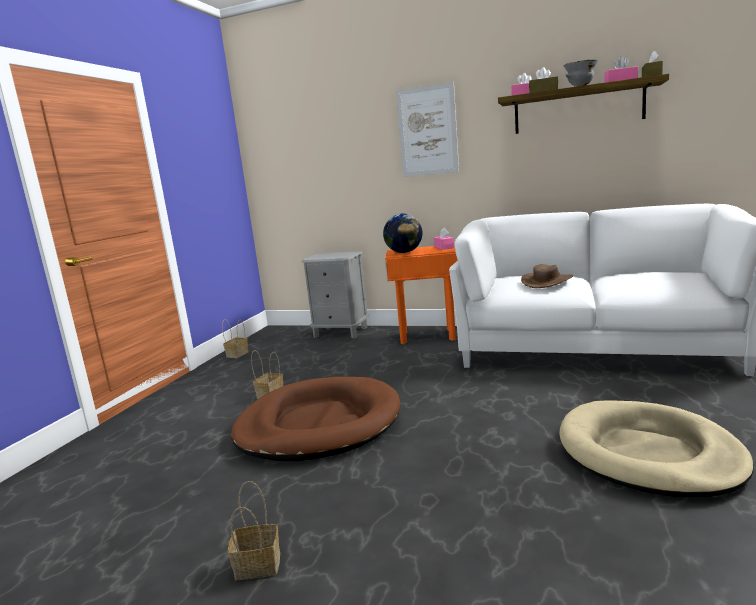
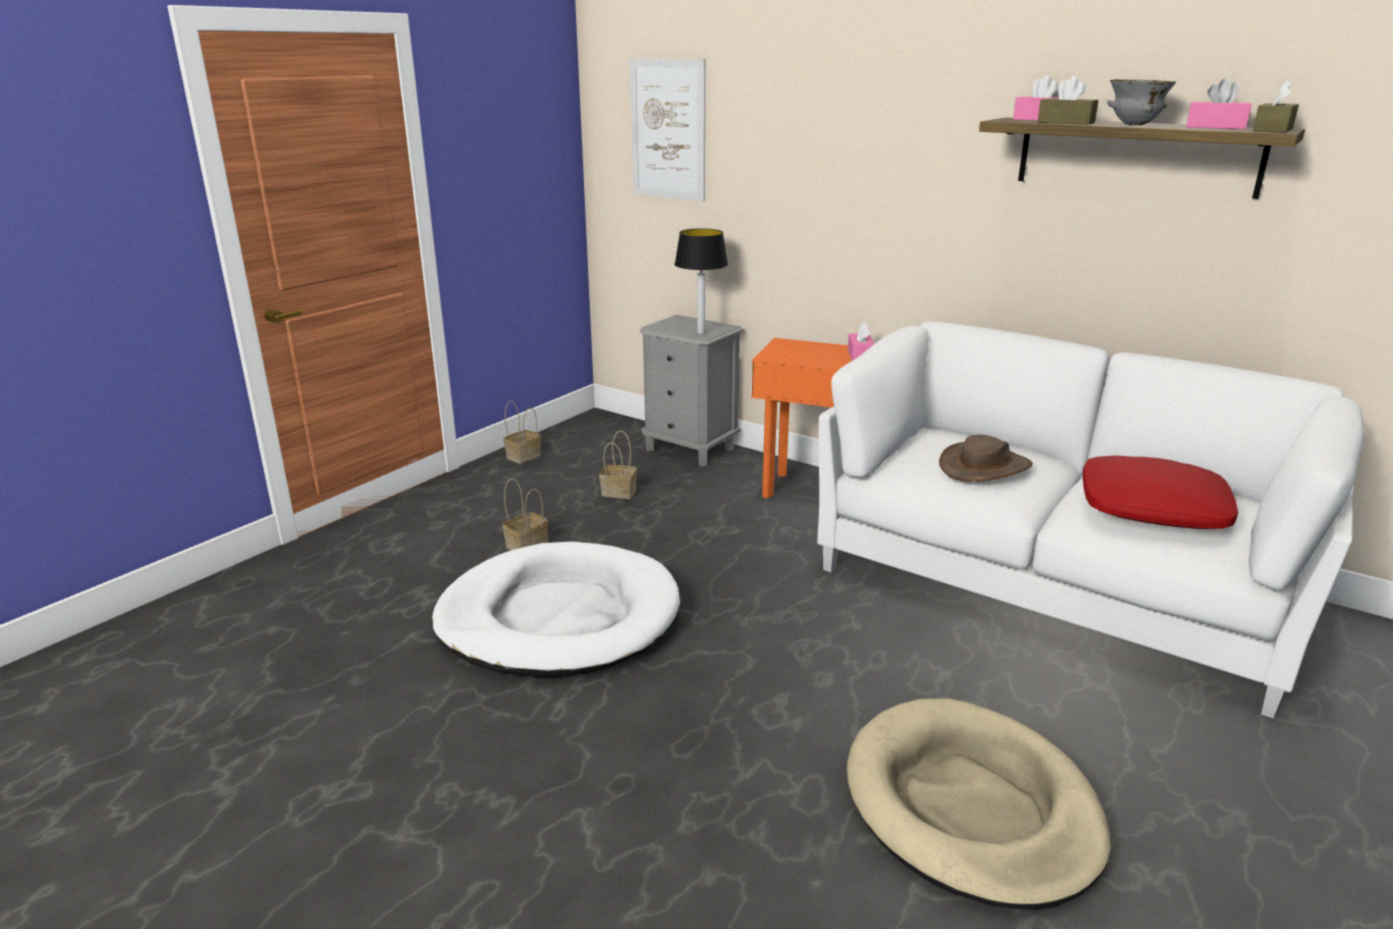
camera: 15 degrees right, 10 degrees up
(256, 566) = (371, 810): basket -> basket (617, 492)
(318, 424) = (559, 618): brown dog bed -> white dog bed
(340, 256) = (700, 333): none -> table lamp
(404, 252) = (790, 353): globe -> none
(427, 131) = (871, 147): picture -> picture (668, 130)
(649, 280) = (1152, 508): none -> red pillow

